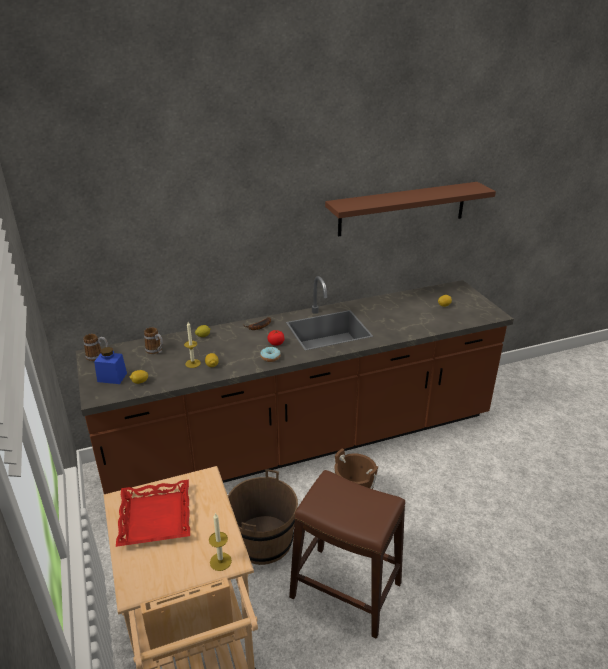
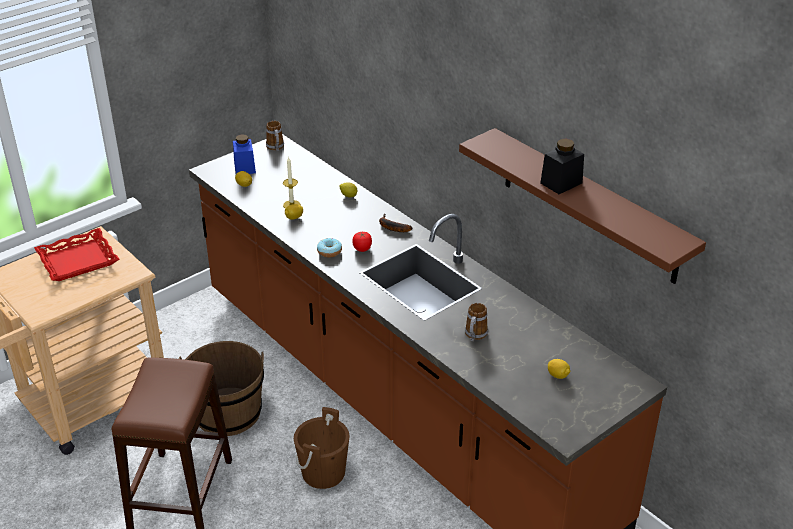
camera: 70 degrees right, 5 degrees up
(156, 351) = (303, 176): mug -> mug (474, 336)
(220, 561) = (35, 309): candle -> none
(404, 197) = (561, 183): none -> black jar

